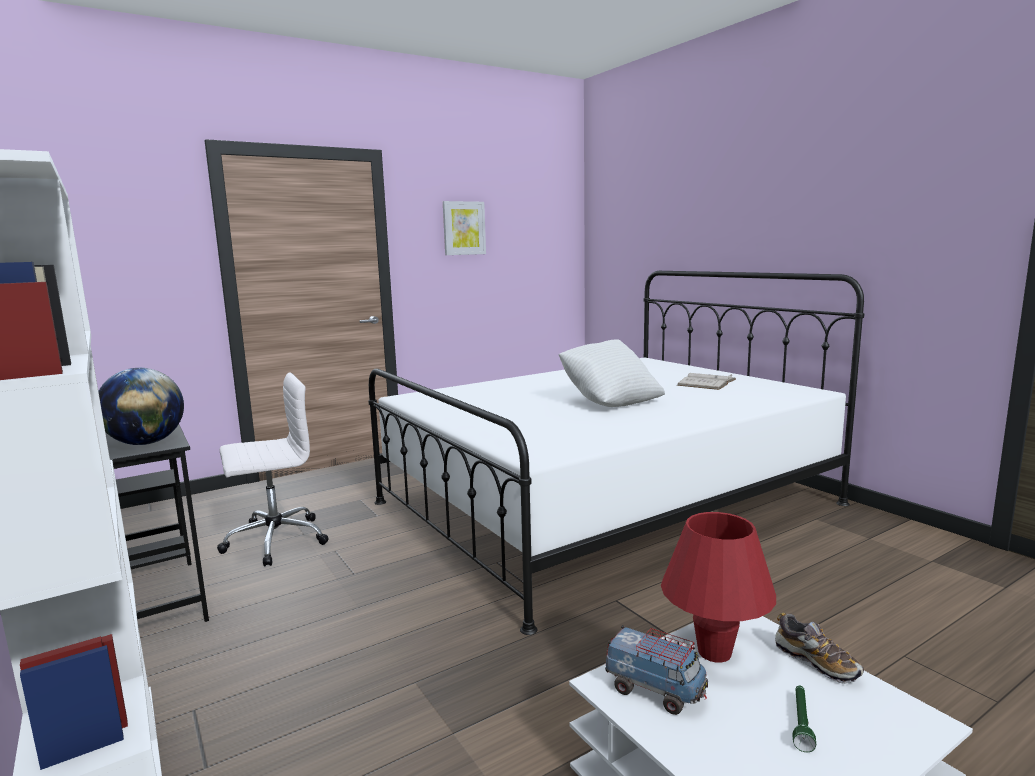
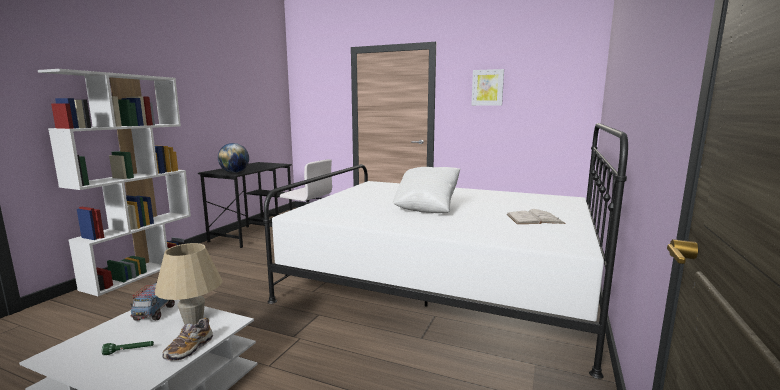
camera: 55 degrees right, 0 degrees up
(714, 652) = (193, 320): red table lamp -> beige table lamp

